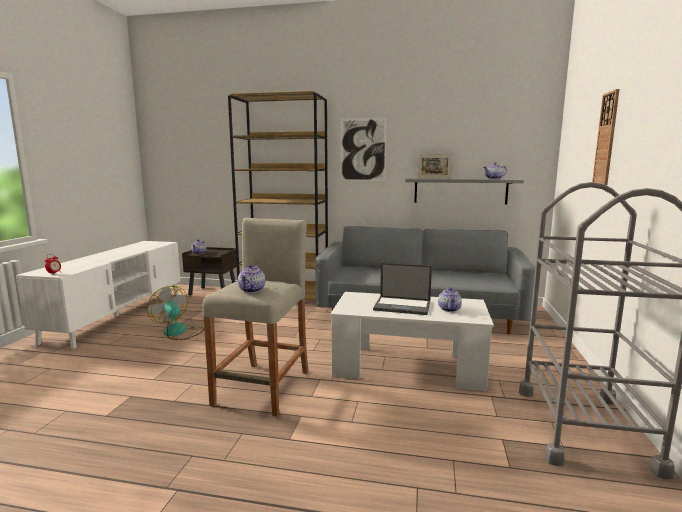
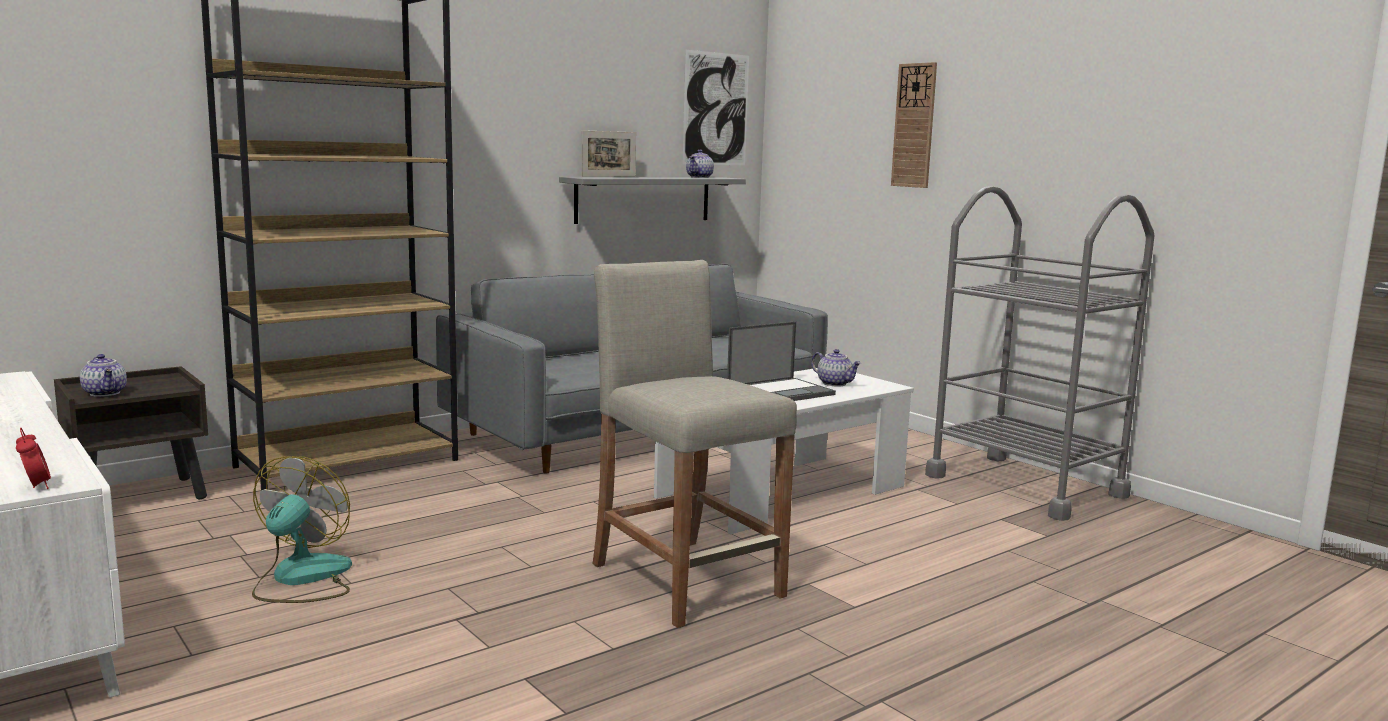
camera: 50 degrees left, 0 degrees up
(178, 332) = (301, 579): fan -> fan turned 105 degrees clockwise
(252, 290) = (730, 389): teapot -> none
(363, 149) = (479, 117): picture -> picture (716, 109)

